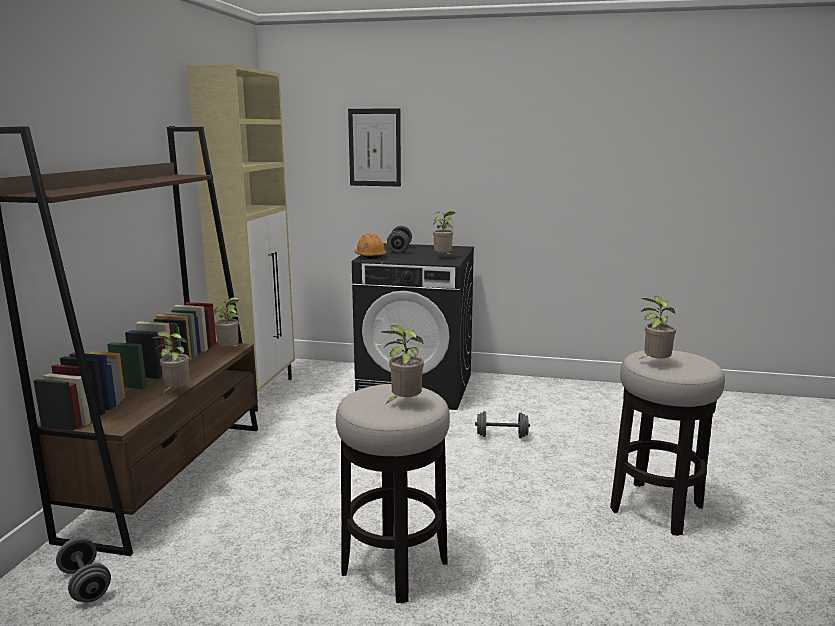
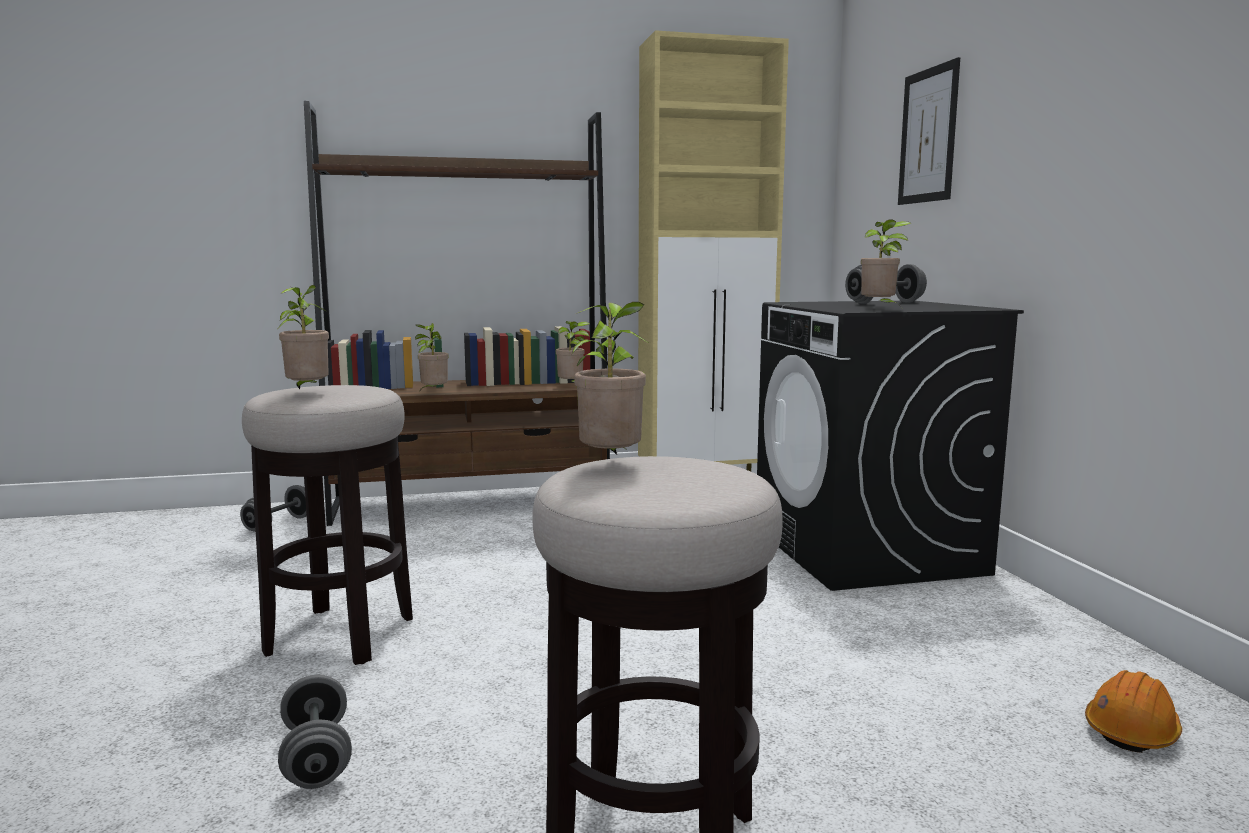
camera: 65 degrees right, 5 degrees down
(370, 256) = (806, 302): orange hard hat -> orange hard hat (1132, 731)
(502, 436) = (783, 640): grey dumbbell -> grey dumbbell (316, 757)

